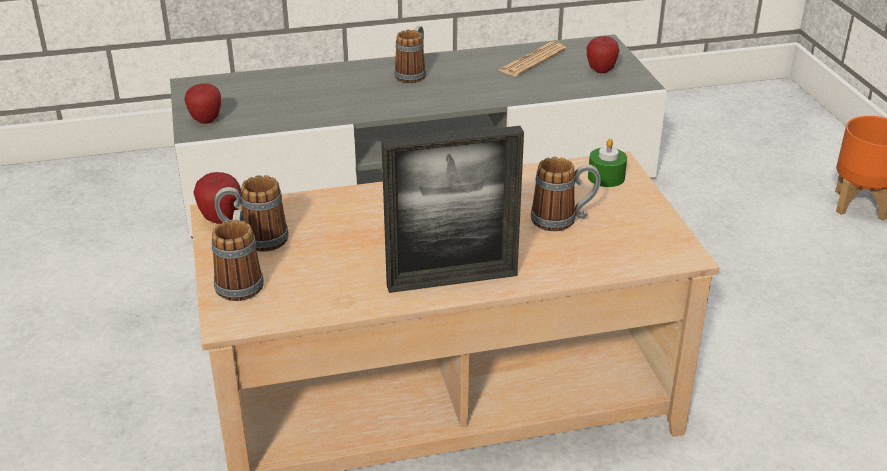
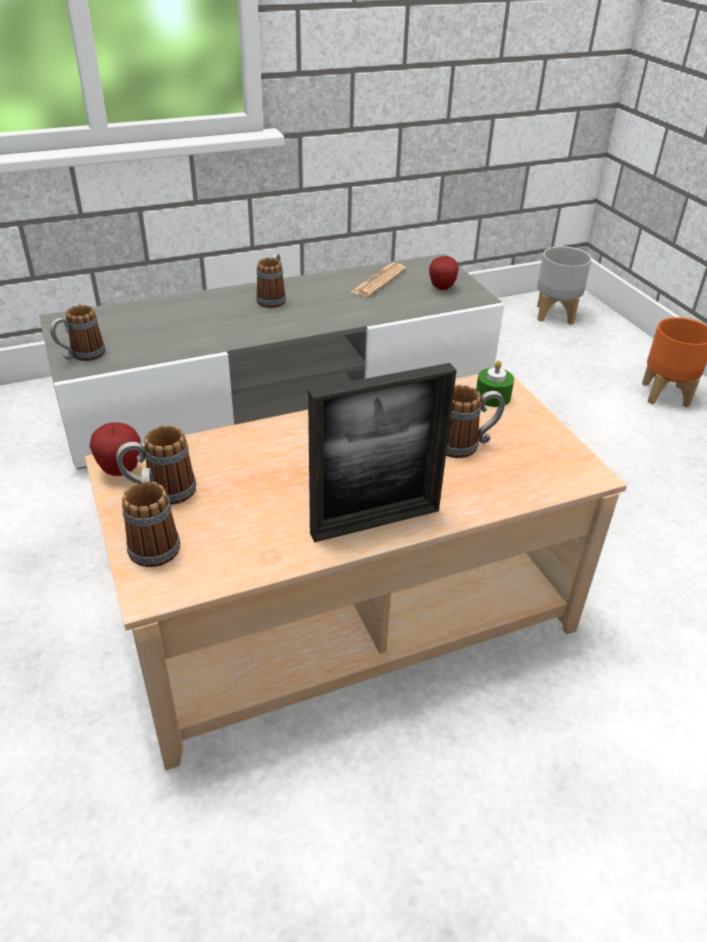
camera: 10 degrees left, 5 degrees up
(206, 120) = (81, 356): apple -> mug
(751, 111) = (555, 315): none -> grey planter

